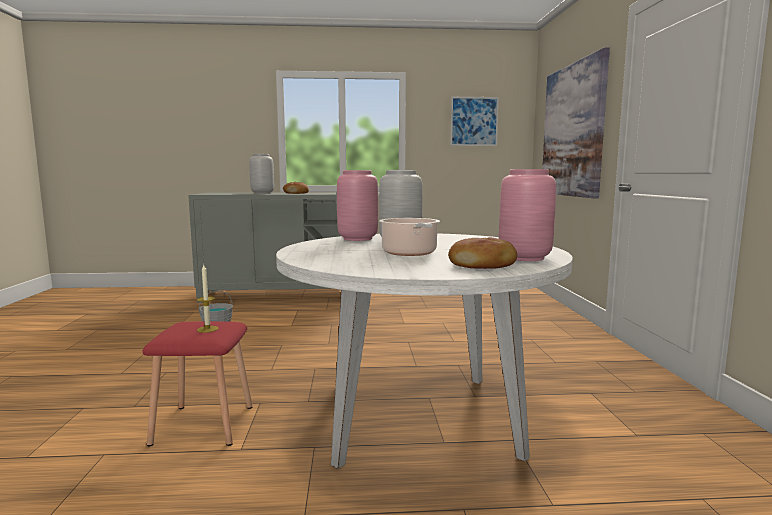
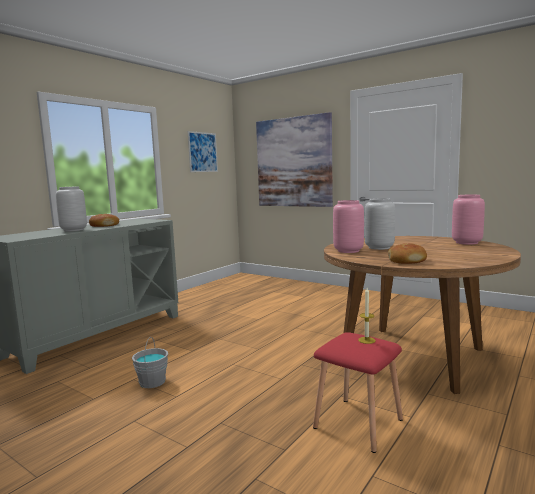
camera: 50 degrees left, 0 degrees up
(410, 253) = (430, 251): cooking pot -> none
(419, 416) = (412, 356): white dining table -> brown dining table
(483, 265) = (484, 248): bread -> bread (407, 261)

